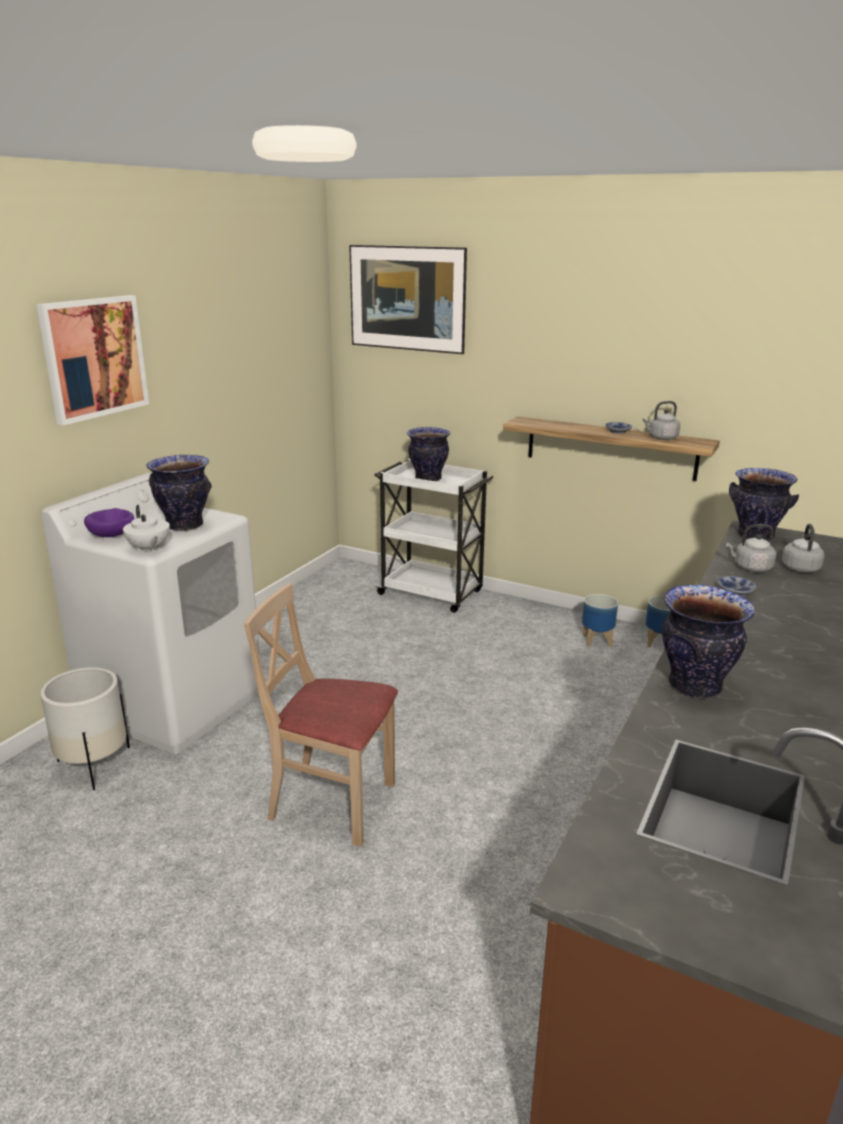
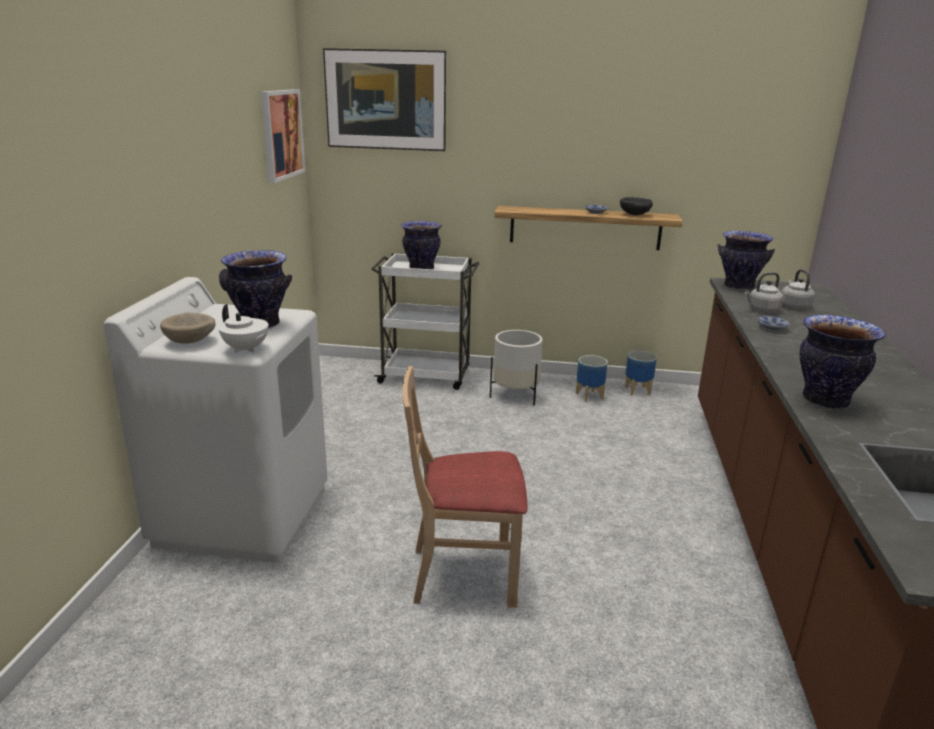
camera: 20 degrees left, 0 degrees up
(94, 357) = (136, 150): picture -> picture (281, 134)
(94, 765) = (195, 592): white planter -> white planter (515, 396)
(113, 536) = (192, 342): purple bowl -> beige bowl
(661, 438) = (634, 215): grey kettle -> black bowl

